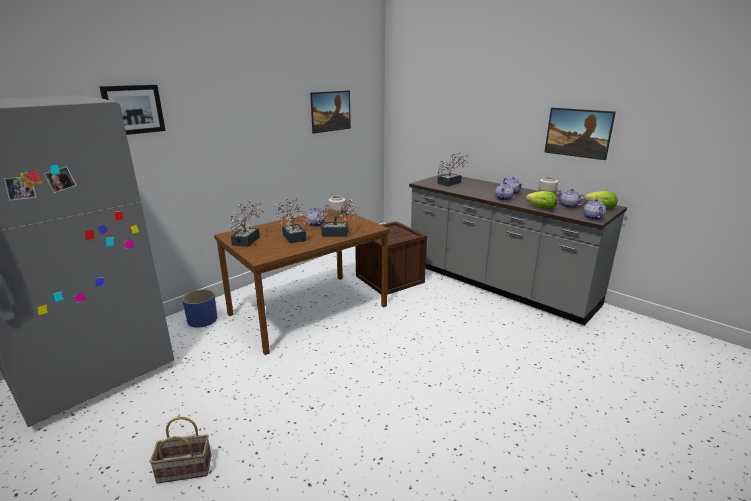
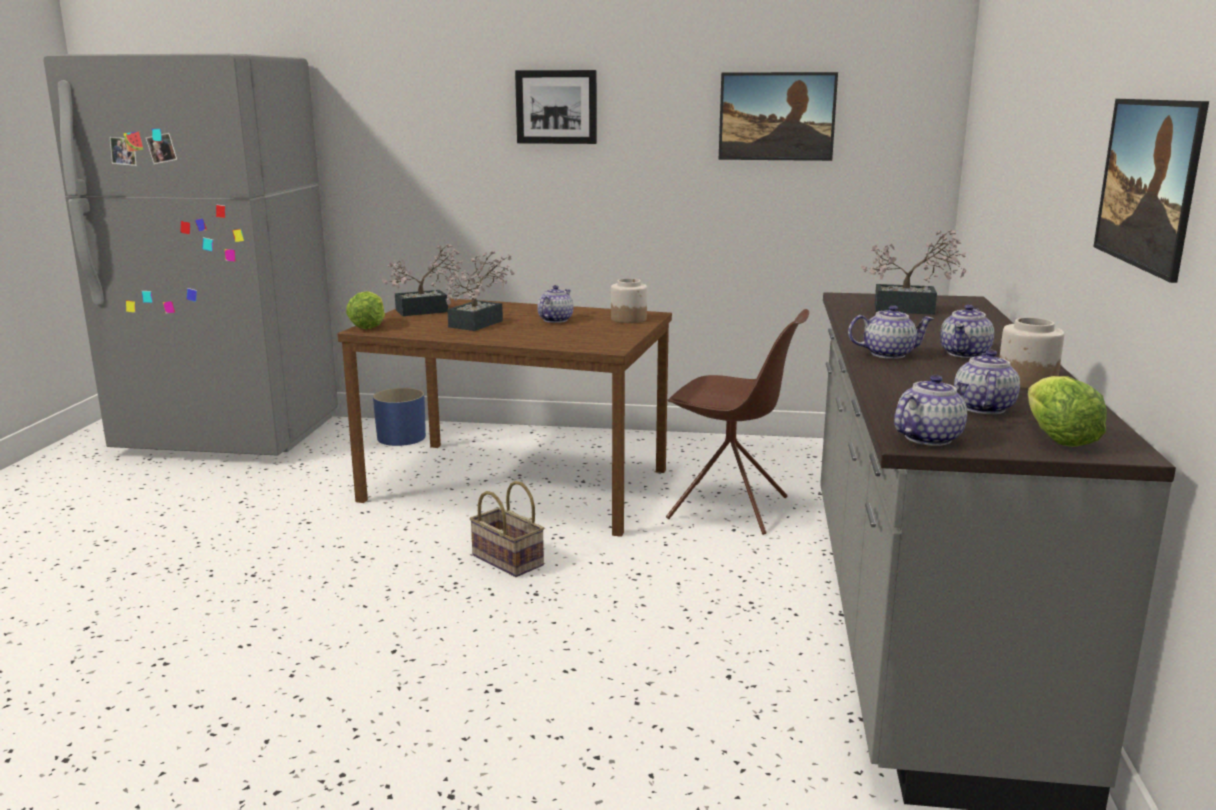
camera: 55 degrees right, 5 degrees down
(133, 109) = (375, 83): picture -> picture (556, 107)
(183, 470) = (82, 545): basket -> basket (505, 560)
(338, 233) = (536, 337): potted plant -> none
(390, 279) = (730, 508): crate -> brown chair
(541, 208) = (887, 388): lettuce -> lettuce (368, 326)

